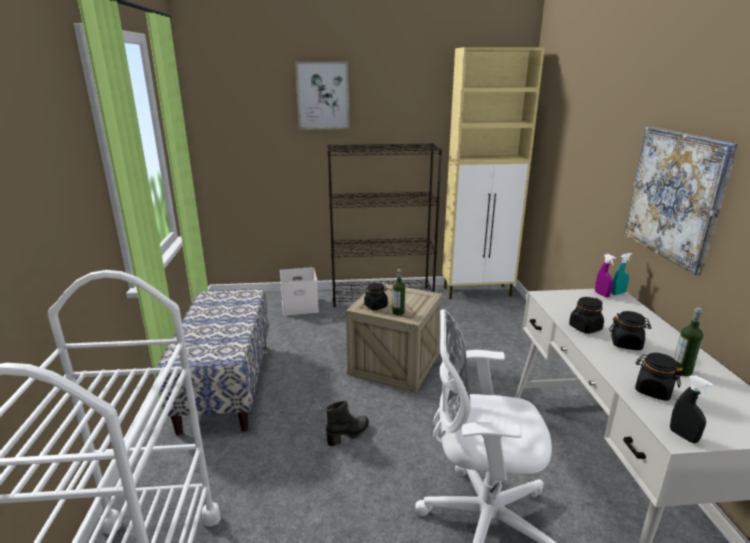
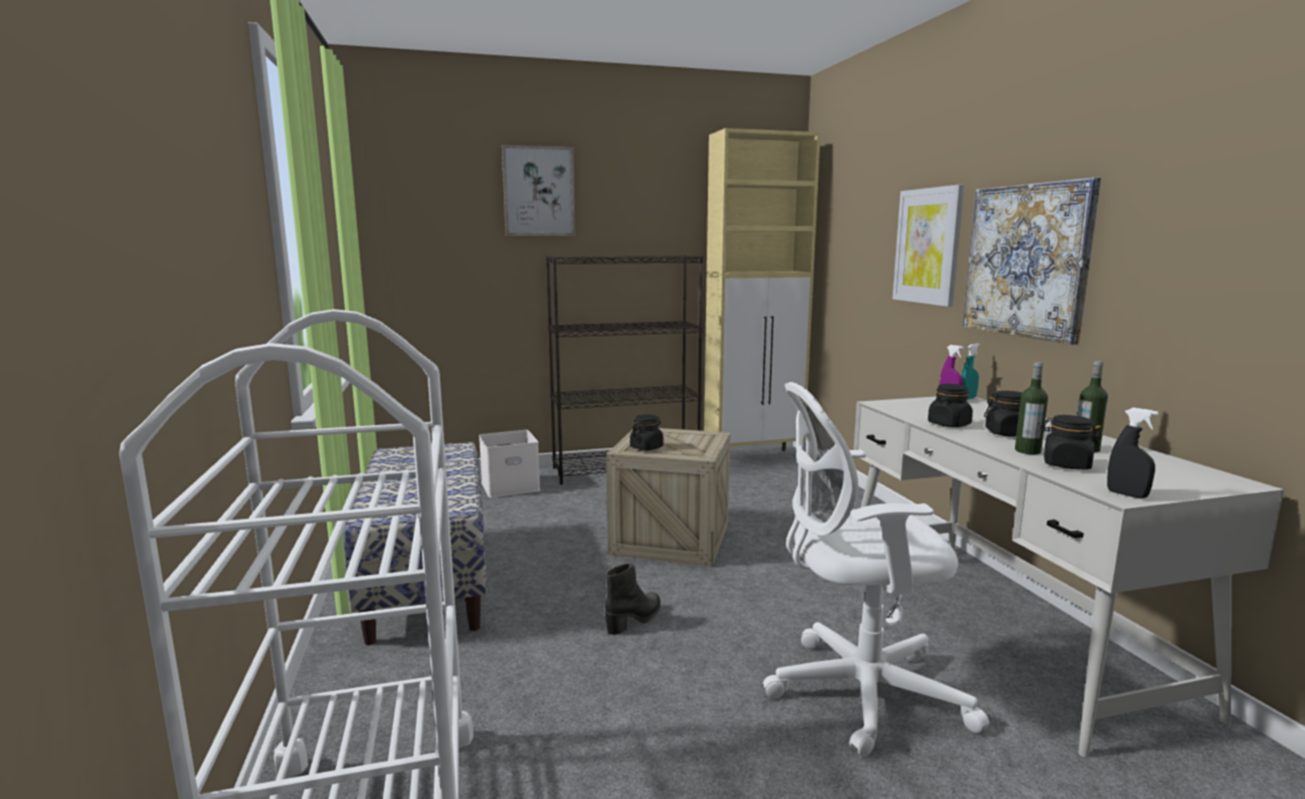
camera: 10 degrees left, 10 degrees down
(398, 312) = (681, 451): bottle -> bottle (1027, 451)
(609, 161) = (927, 246): none -> picture

